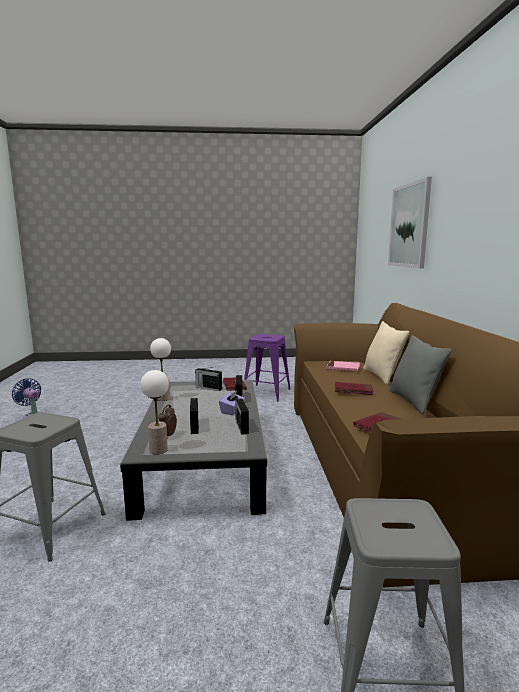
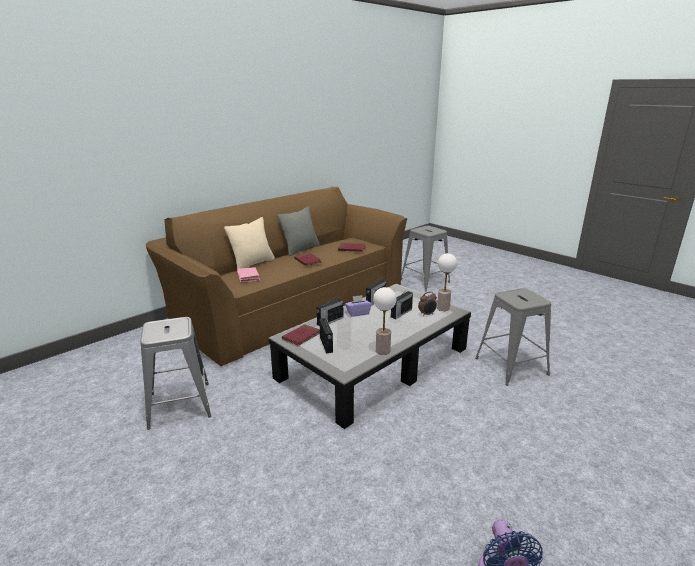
camera: 130 degrees left, 10 degrees up
(266, 392) = (180, 405): purple stool -> grey stool
(409, 226) = (94, 135): picture -> none

